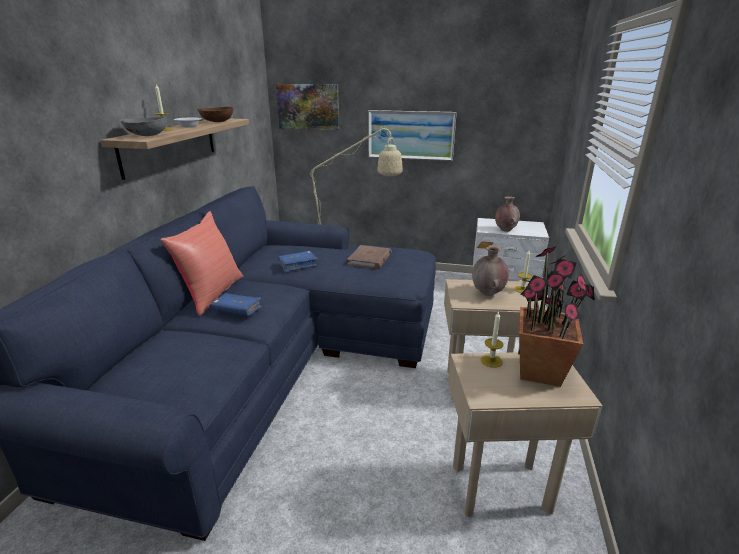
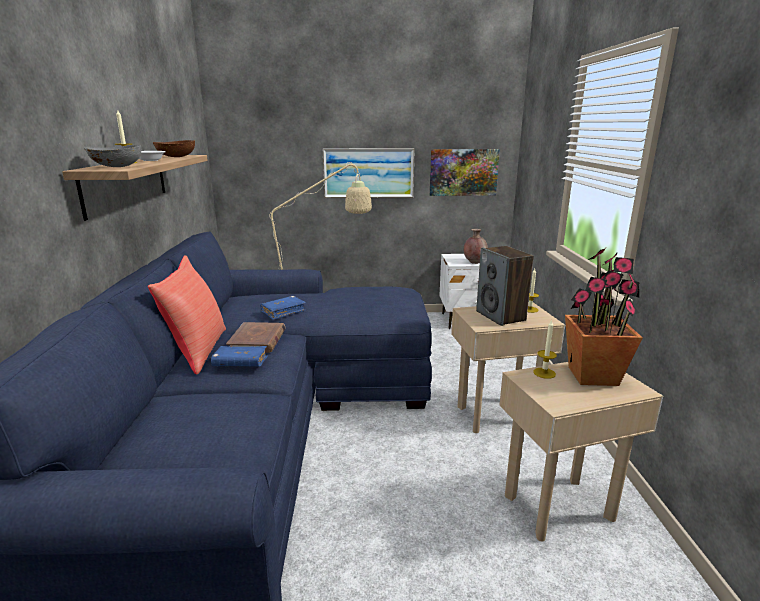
camera: 15 degrees left, 5 degrees down
(308, 106) = (254, 146): picture -> picture (463, 172)
(370, 259) = (359, 299): brown book -> brown book (258, 340)
(488, 293) = (501, 316): brown vase -> speaker

